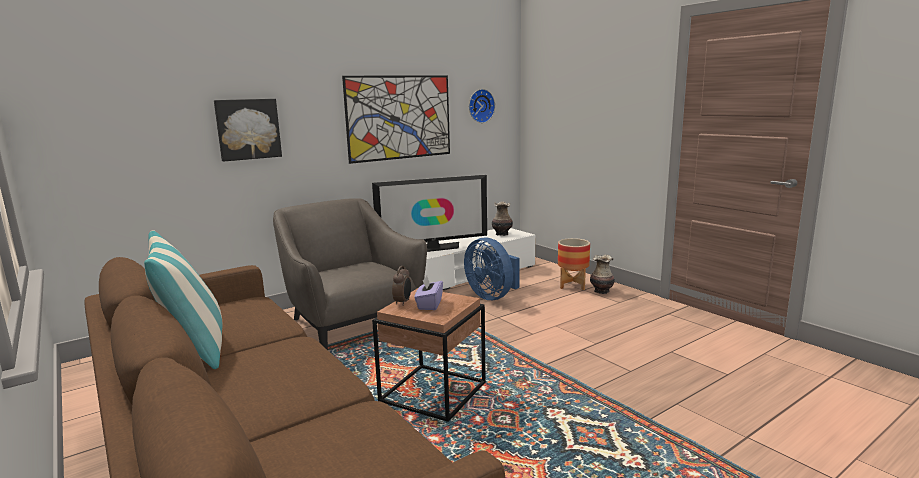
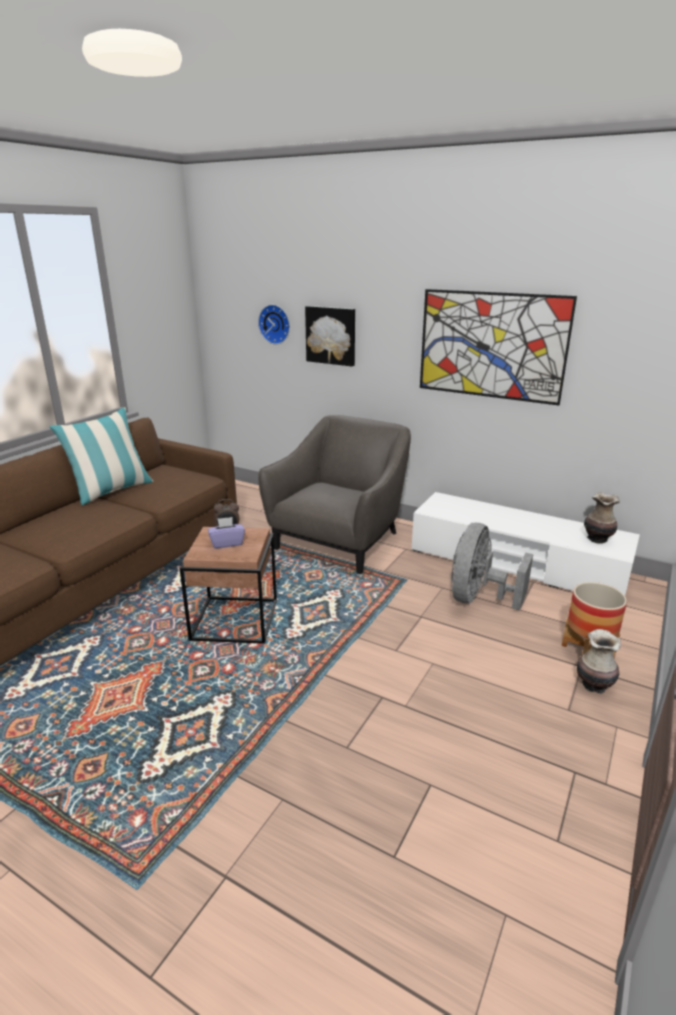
camera: 65 degrees right, 10 degrees up
(433, 248) = (482, 513): television -> none
(480, 106) = (633, 346): wall clock -> wall clock (275, 324)
(492, 296) = (478, 598): blue fan -> grey fan

